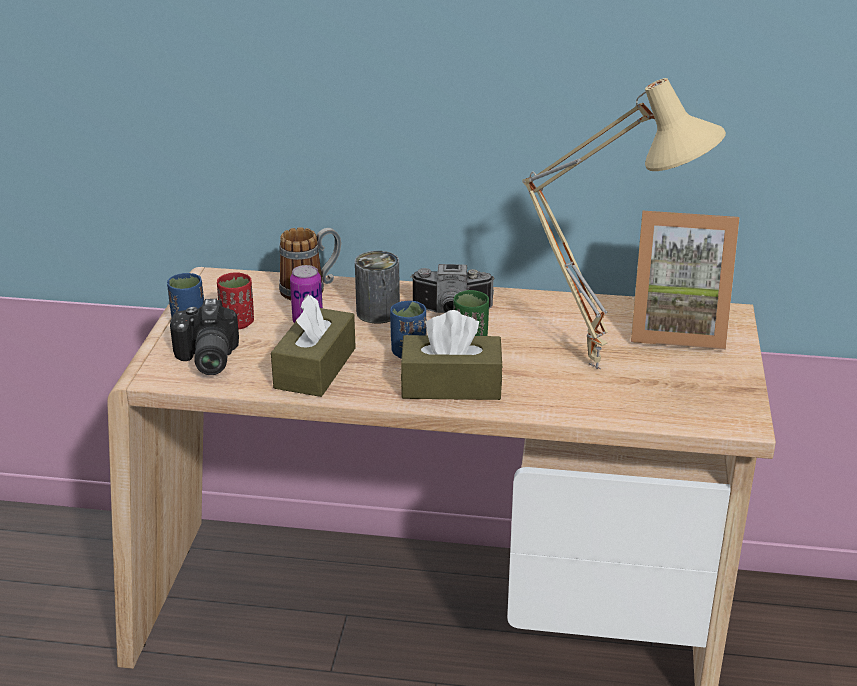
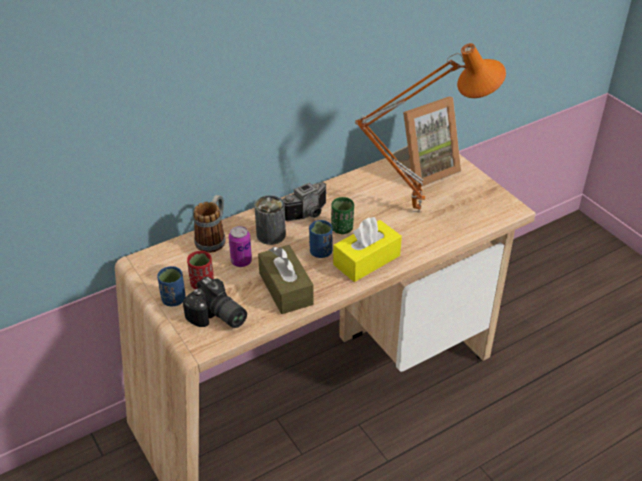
camera: 40 degrees left, 10 degrees up
(451, 385) = (366, 260): brown tissue box -> yellow tissue box
(598, 365) = (417, 210): beige table lamp -> orange table lamp

